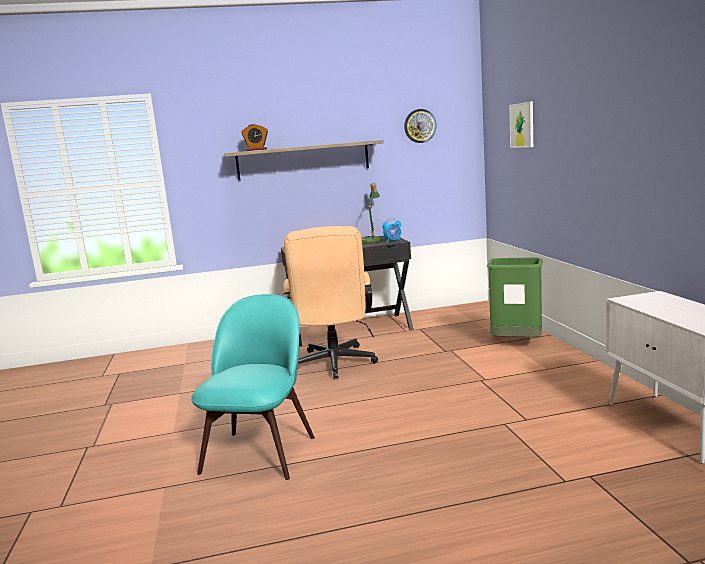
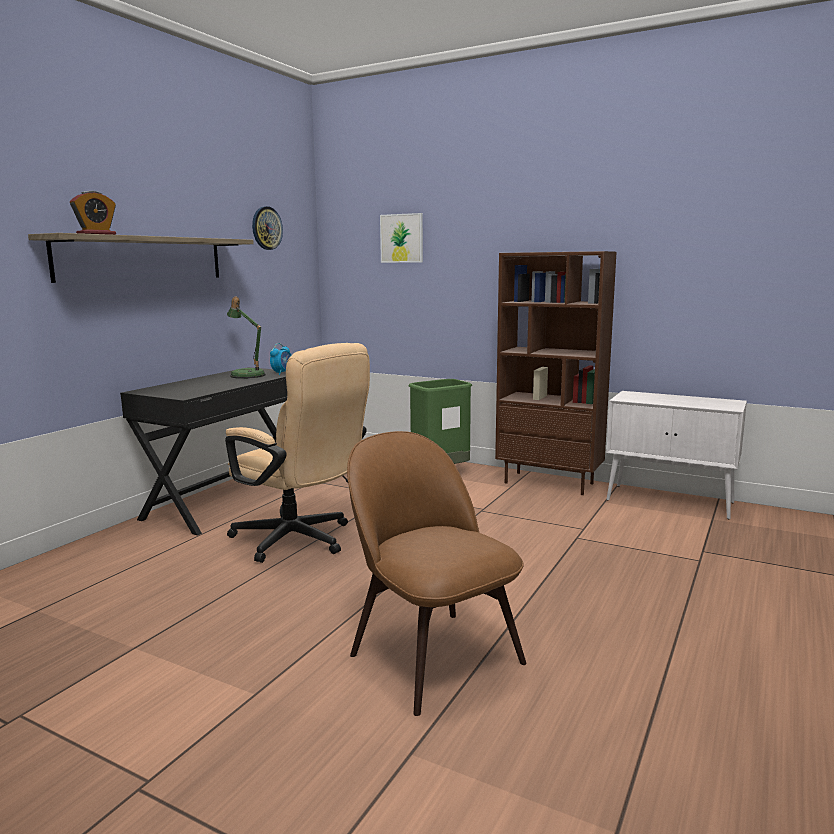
camera: 50 degrees left, 0 degrees up
(260, 452) = (432, 655): turquoise chair -> brown chair
(591, 375) = (549, 483): none -> brown bookcase

